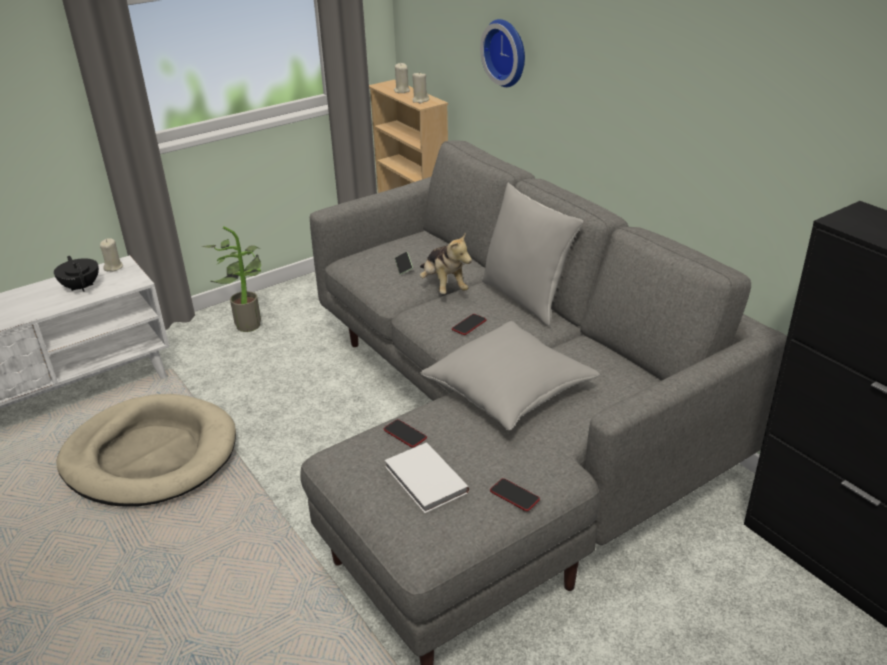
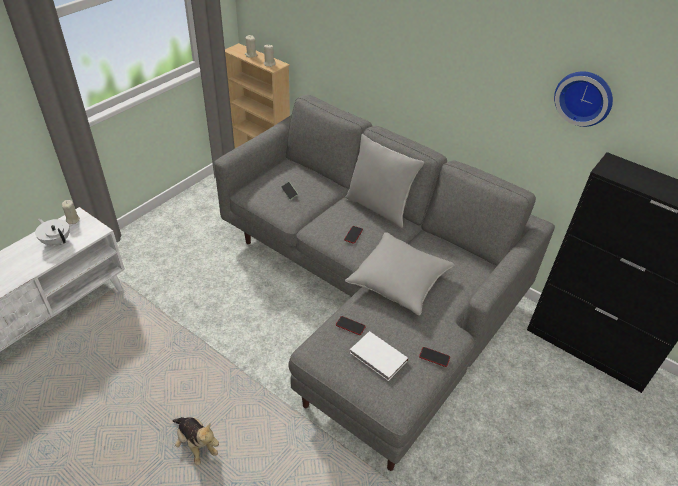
camera: 20 degrees left, 10 degrees up
(82, 287) = (56, 241): black teapot -> white teapot
(151, 455) = (141, 354): beige dog bed -> none
(248, 323) = (163, 235): potted plant -> none
(443, 286) = (323, 205): plush toy -> plush toy (196, 444)
(507, 52) = (342, 35): wall clock -> wall clock (584, 97)

